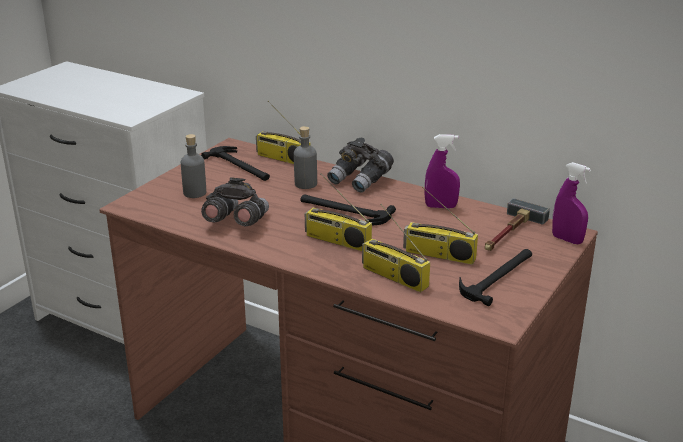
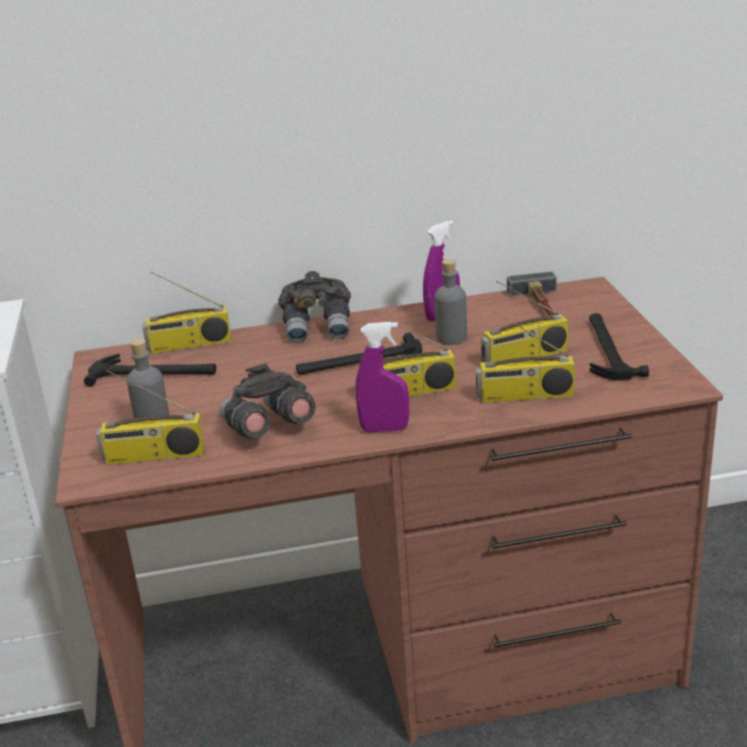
camera: 40 degrees left, 0 degrees up
(168, 209) = (153, 456): none -> radio
(305, 184) = (267, 357): grey bottle -> grey bottle (451, 338)
(567, 240) = (597, 294): purple spray bottle -> purple spray bottle (384, 429)

